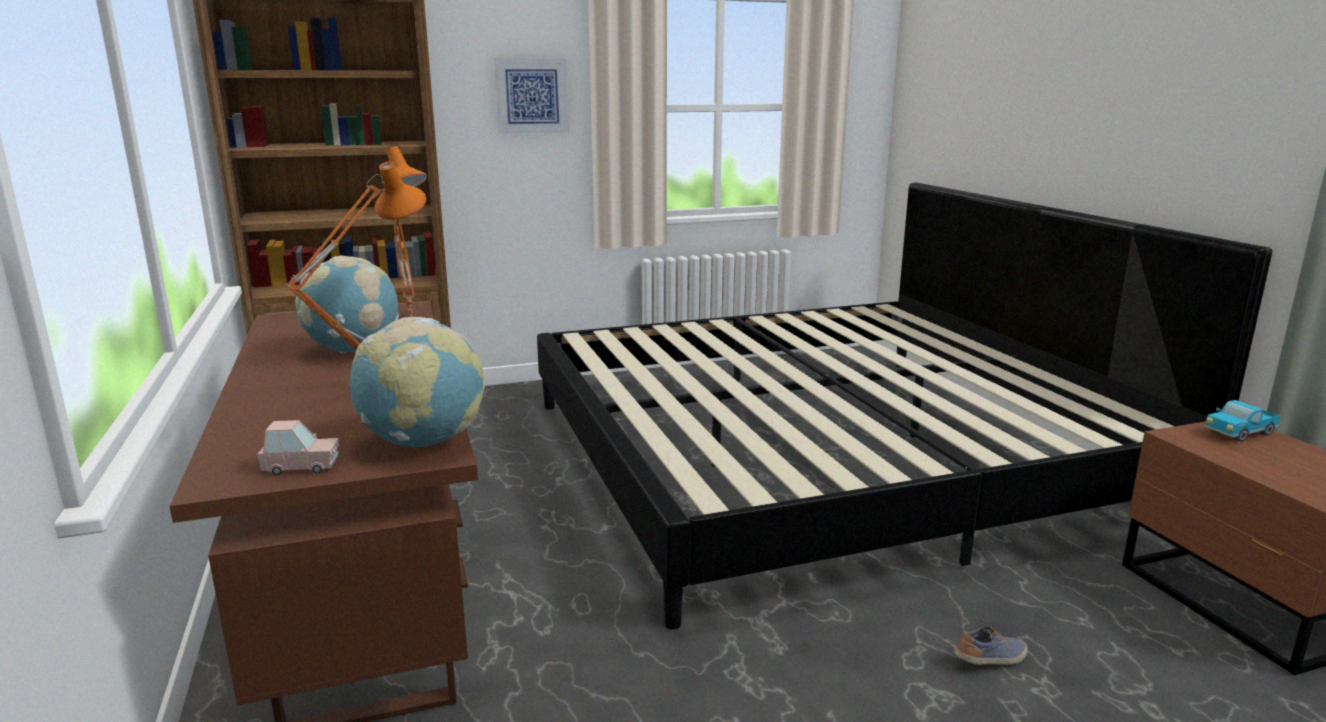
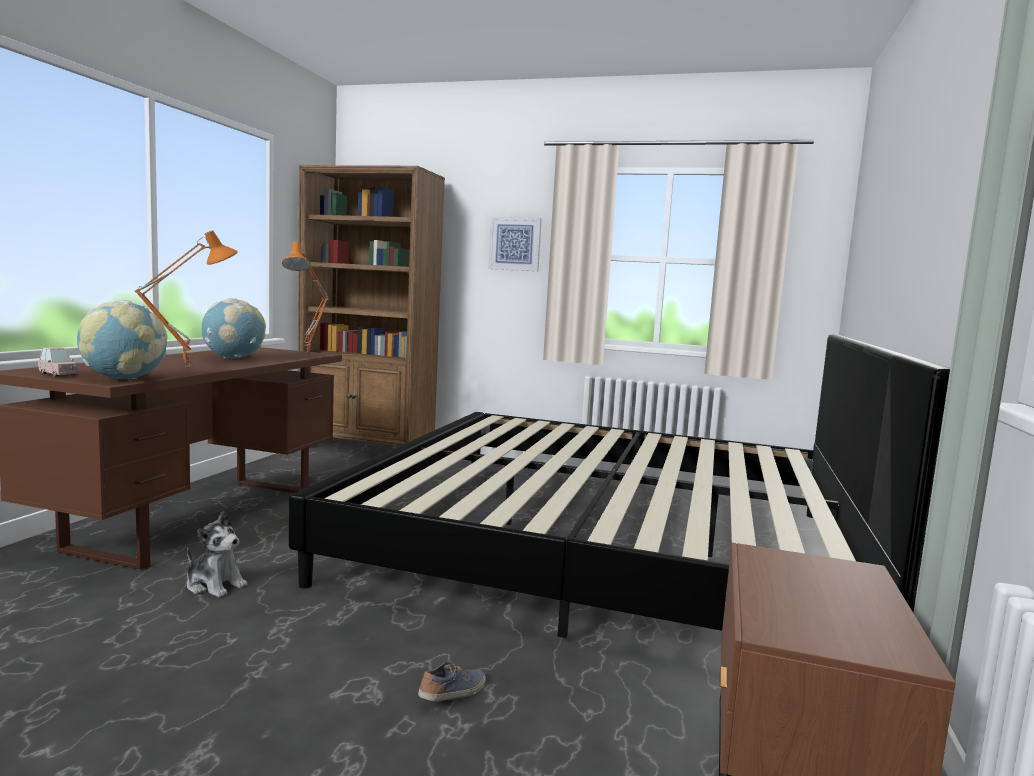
camera: 35 degrees right, 10 degrees down
(583, 673) = (215, 585): none -> plush toy
(991, 660) = (454, 695): shoe -> shoe turned 60 degrees counterclockwise
(1239, 433) = (836, 572): toy truck -> none

